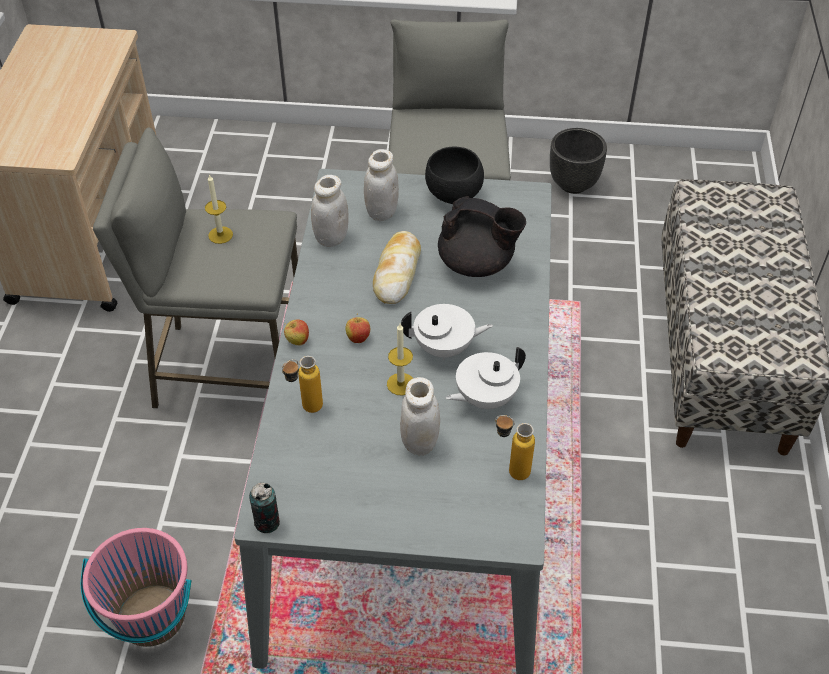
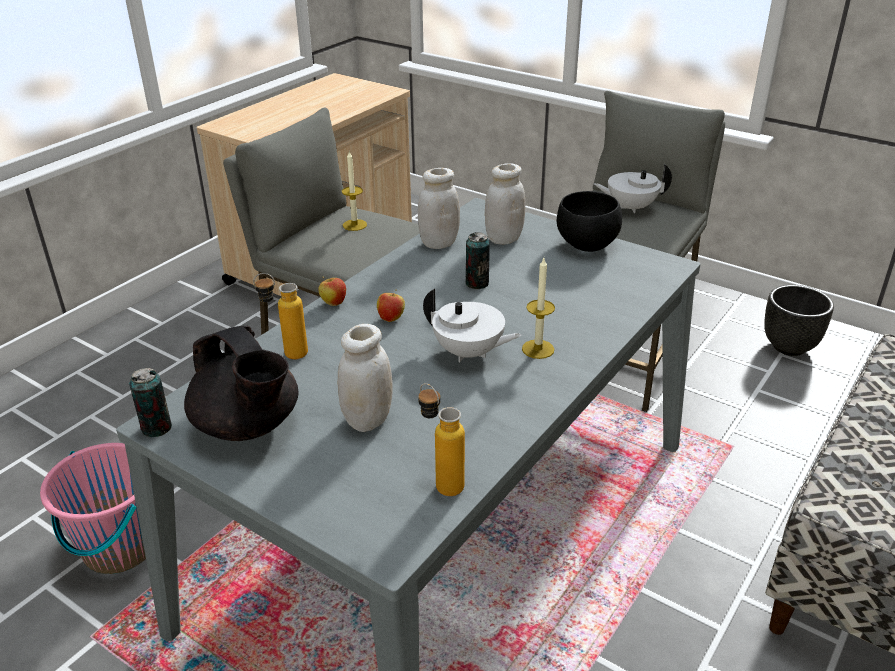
camera: 30 degrees right, 15 degrees down
(397, 272) = (477, 283): bread -> can
(400, 384) = (396, 366): candle -> candle (538, 349)
(477, 263) = (565, 299): black teapot -> black teapot (248, 426)
(484, 397) = (473, 407): white teapot -> white teapot (630, 207)

